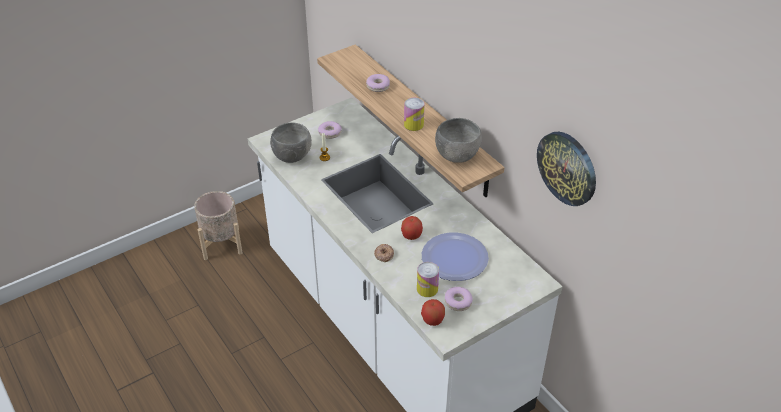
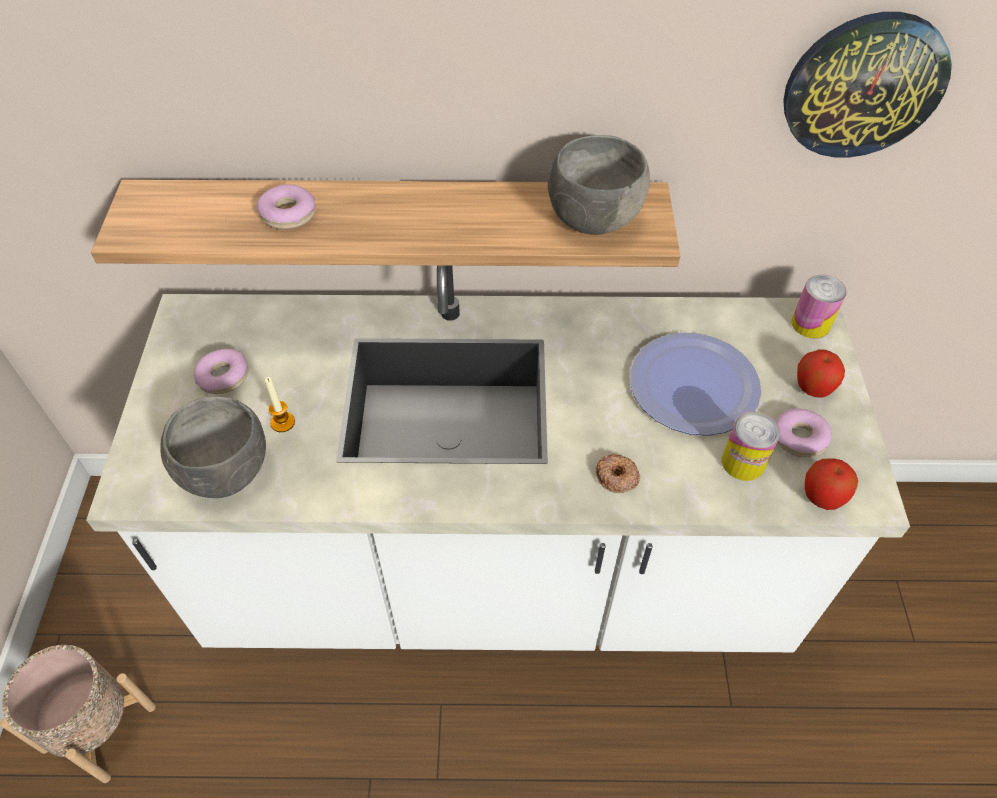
camera: 55 degrees left, 10 degrees up
(411, 236) = (599, 411): apple -> apple (813, 387)
(413, 124) = (452, 227): can -> can (810, 324)

